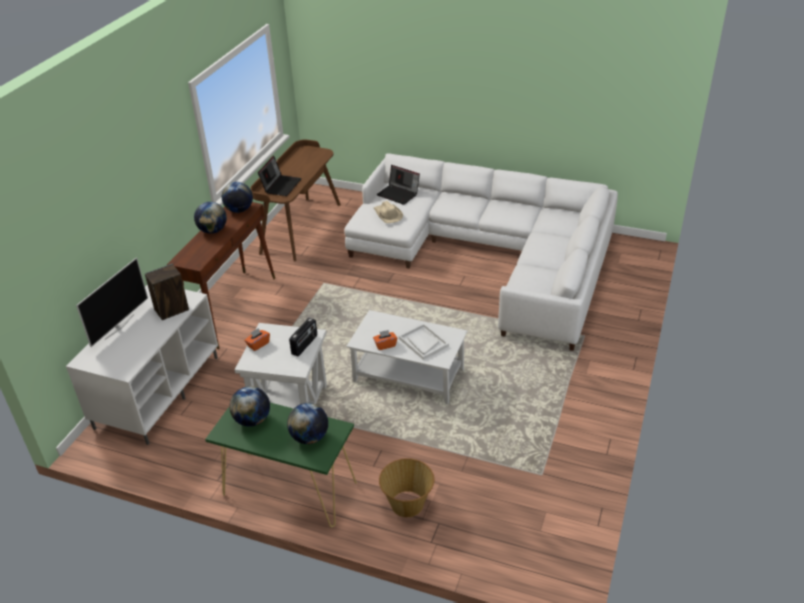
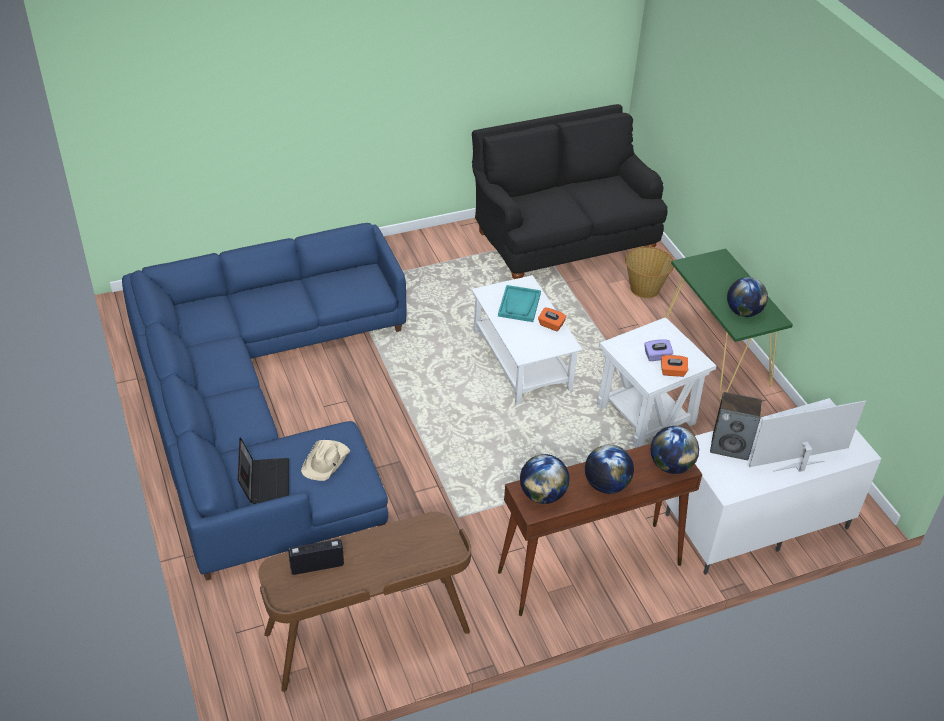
camera: 135 degrees left, 5 degrees up
(279, 347) = (657, 356): none -> purple tissue box
(281, 185) = (412, 549): laptop -> none
(305, 345) = (634, 342): radio -> radio (317, 565)
(310, 437) = (713, 273): globe -> globe (671, 465)
(423, 342) = (519, 305): white tray -> turquoise tray
(492, 255) = (260, 405): white sofa -> blue sofa
(527, 494) = (562, 240): none -> black sofa

